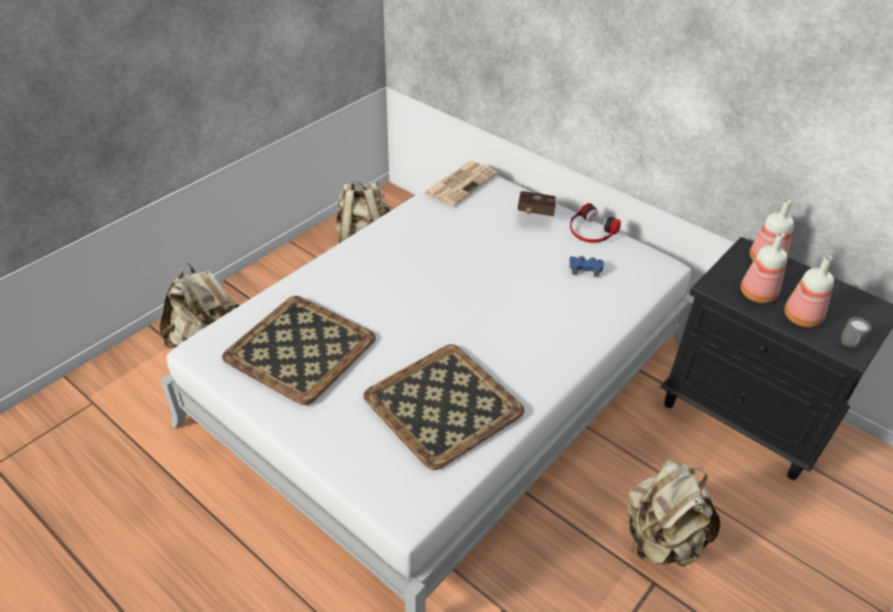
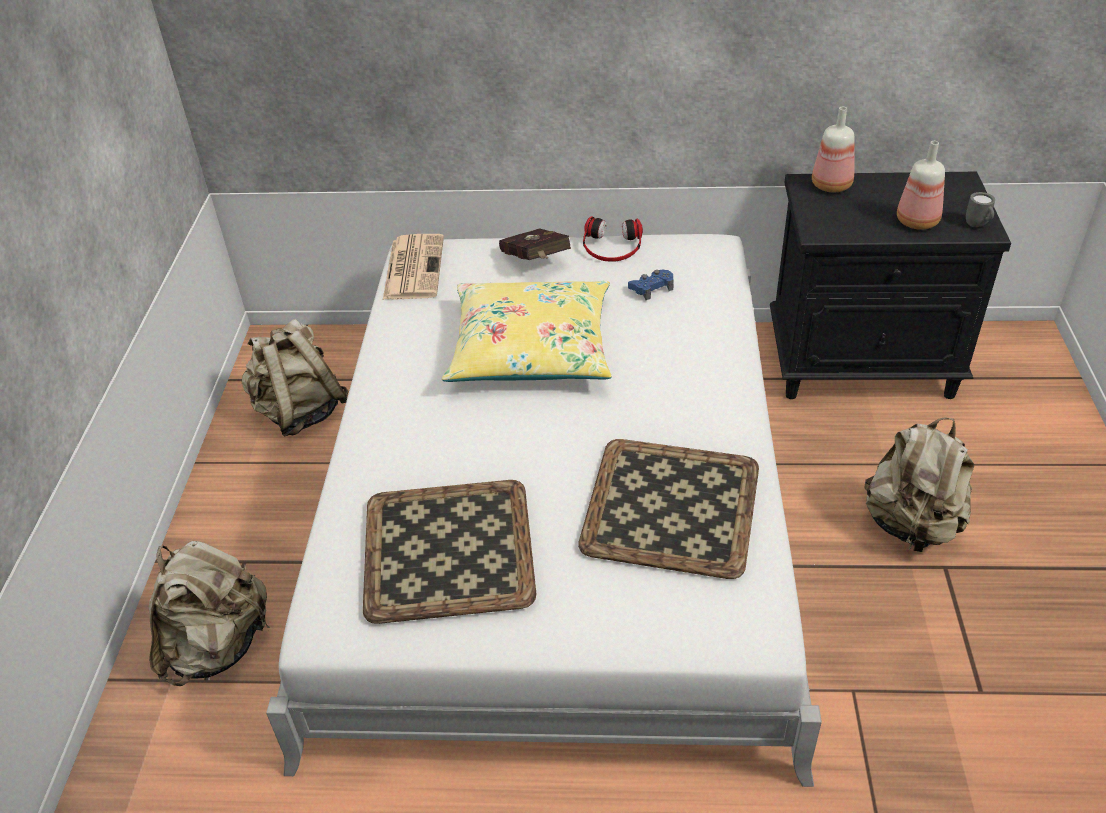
camera: 35 degrees left, 0 degrees up
(471, 265) = (531, 348): none -> yellow pillow
(758, 295) = (862, 220): bottle -> none

